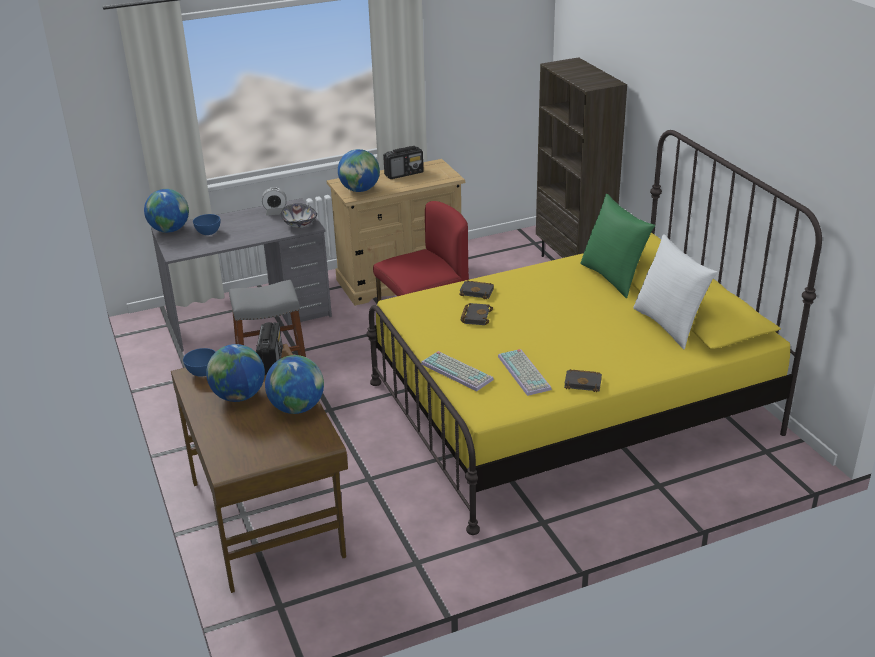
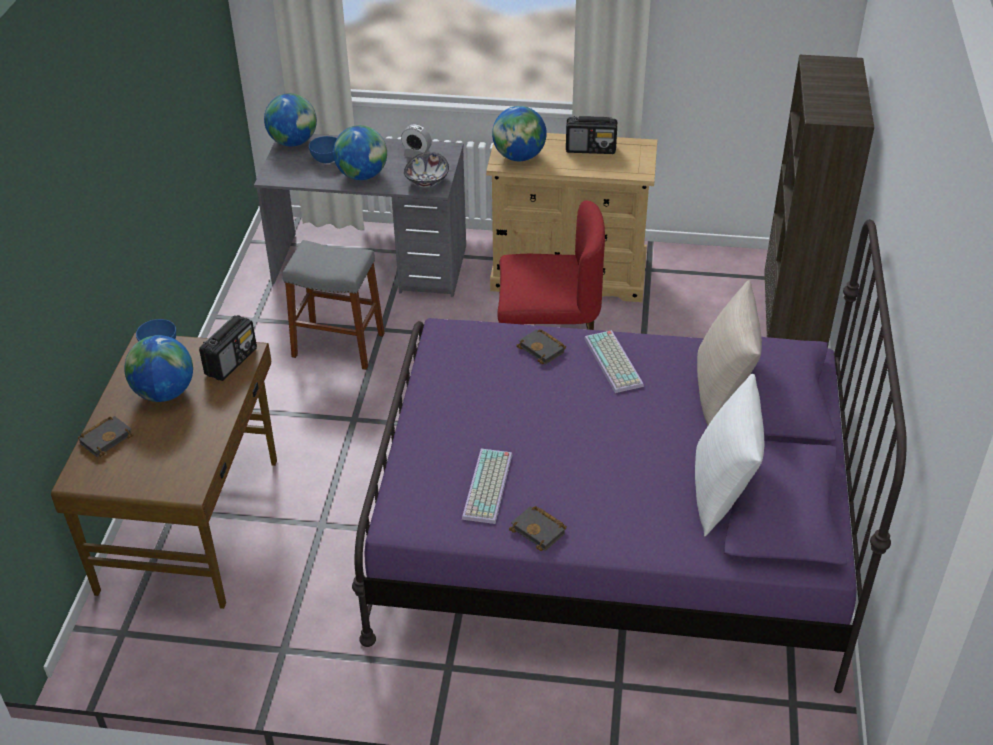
camera: 30 degrees right, 10 degrees up
(297, 408) = (203, 432): globe -> globe (362, 175)
(458, 371) = (418, 453): keyboard -> keyboard (615, 362)
(475, 316) = (508, 383): black book -> black book (106, 438)
(571, 408) = (610, 533): yellow bed -> purple bed
(613, 277) = (722, 392): green pillow -> beige pillow

